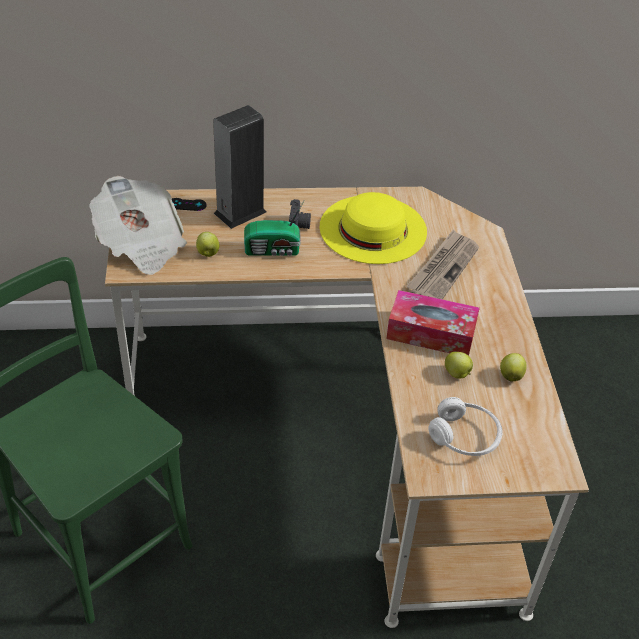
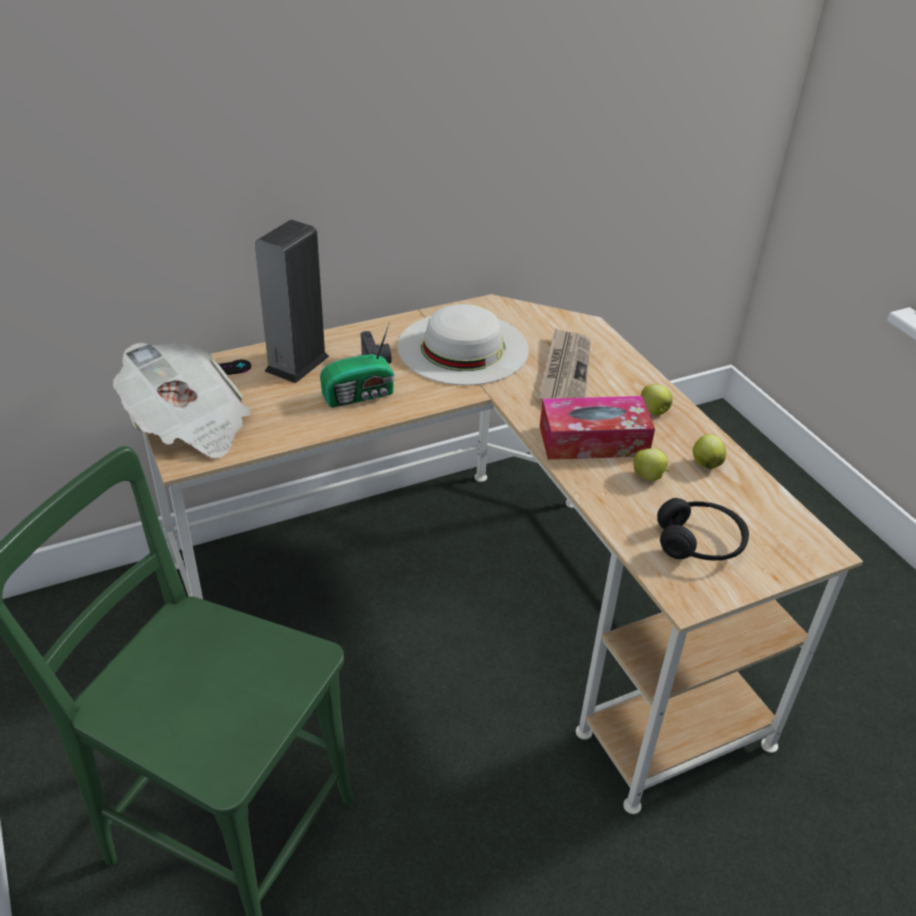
camera: 20 degrees left, 5 degrees down
(208, 253) = (281, 416): apple -> apple (654, 411)
(373, 229) = (463, 347): yellow hat -> white hat
(464, 437) = (699, 542): white headphones -> black headphones

